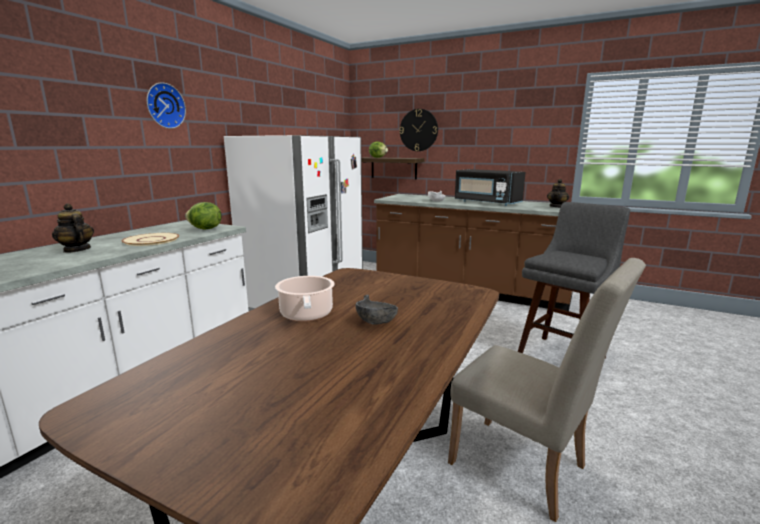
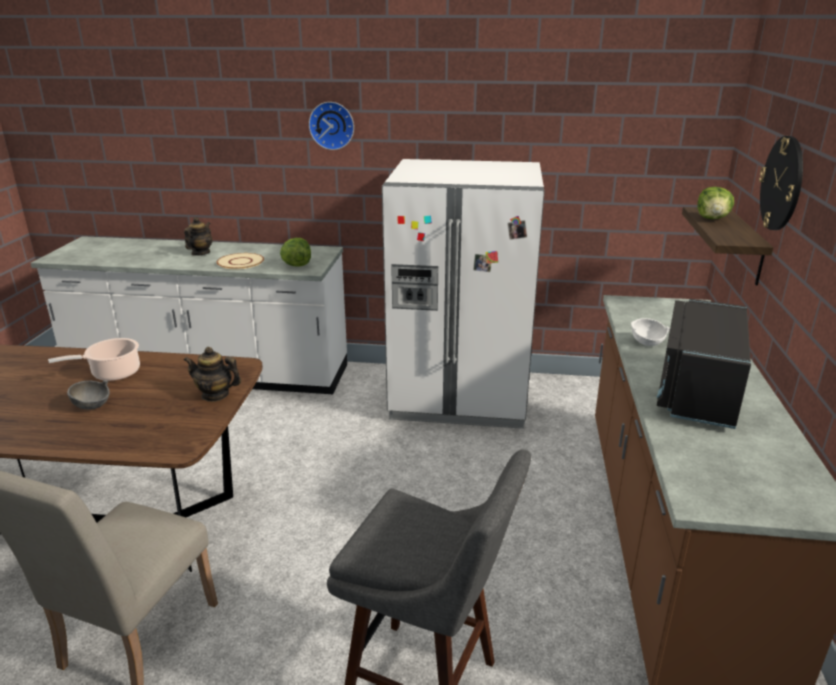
camera: 70 degrees right, 10 degrees up
(557, 206) = (749, 483): teapot -> teapot (215, 395)

